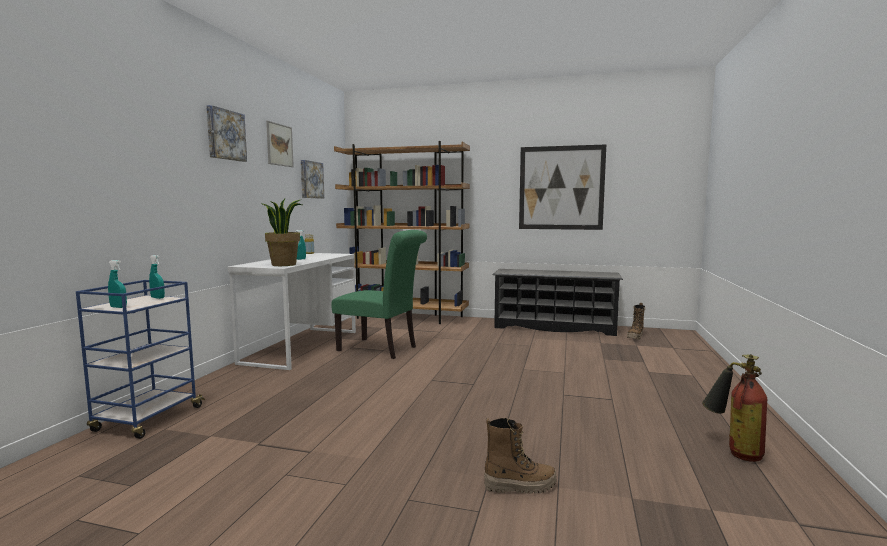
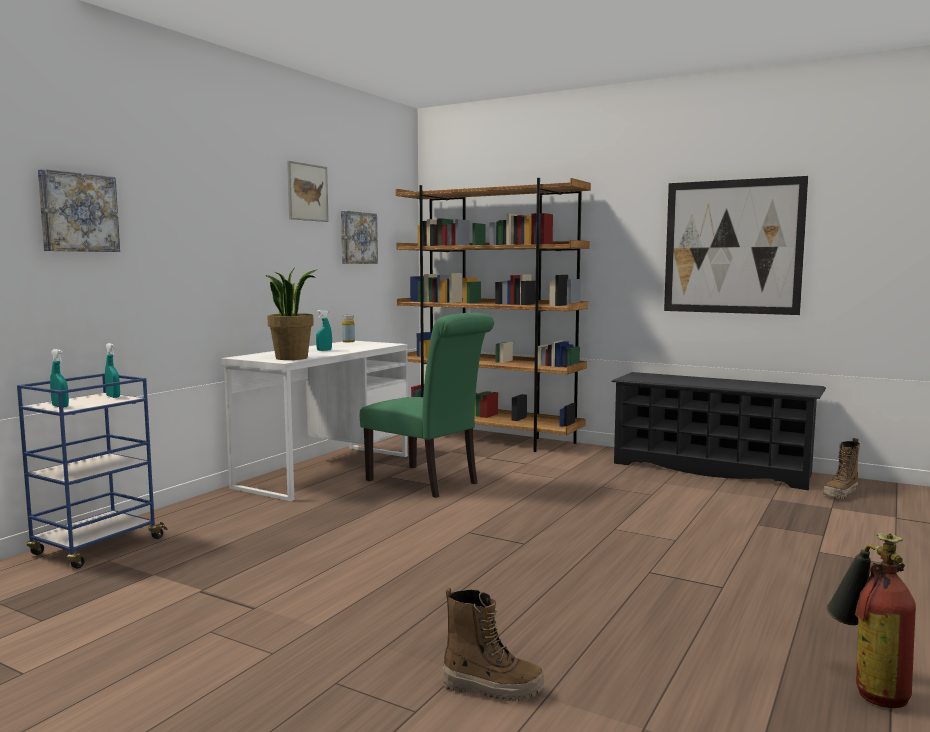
camera: 15 degrees right, 0 degrees up
(225, 135) = (224, 184): picture -> picture (78, 212)

